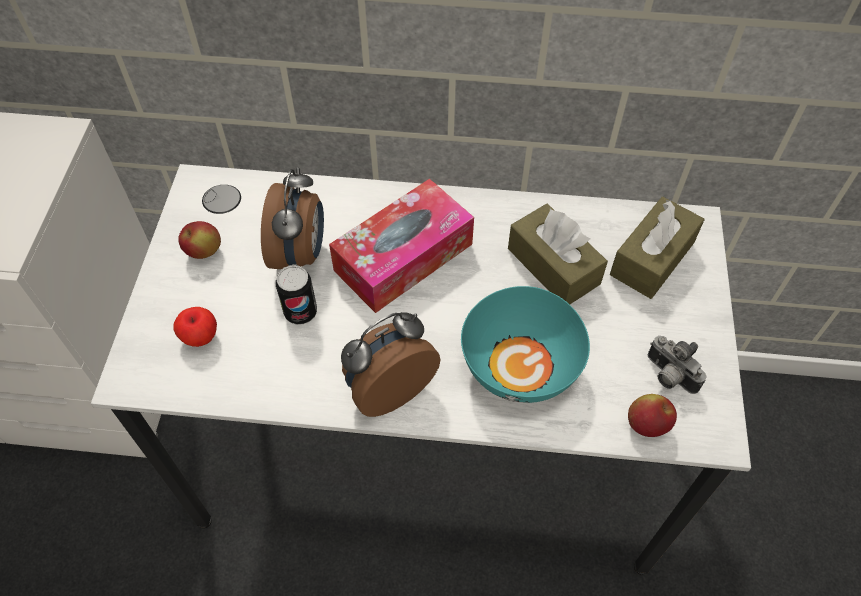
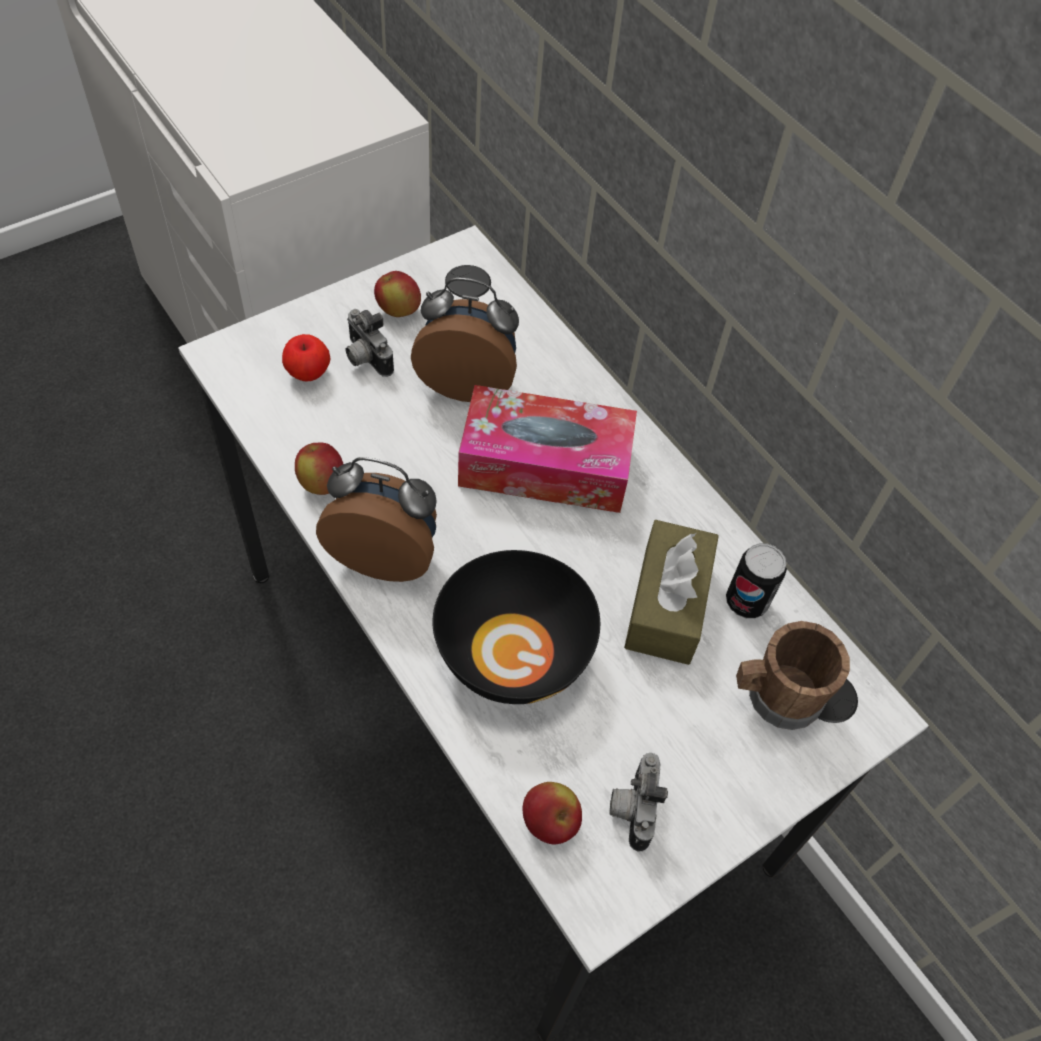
camera: 45 degrees right, 0 degrees up
(223, 296) = (365, 358): none -> camera
(300, 253) = (467, 381): alarm clock -> alarm clock turned 135 degrees counterclockwise
(300, 312) = (402, 427): can -> can (746, 601)
(300, 388) = (322, 483): none -> apple
(519, 364) = (513, 650): turquoise bowl -> black bowl
(652, 258) = (775, 696): brown tissue box -> brown mug

